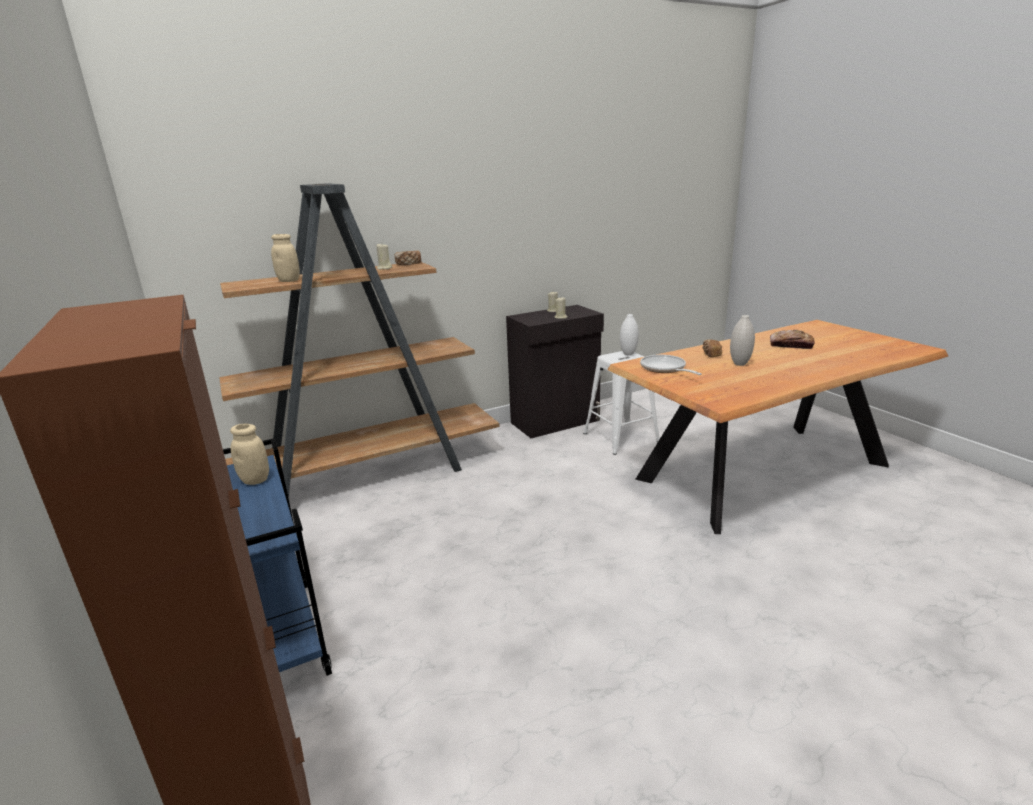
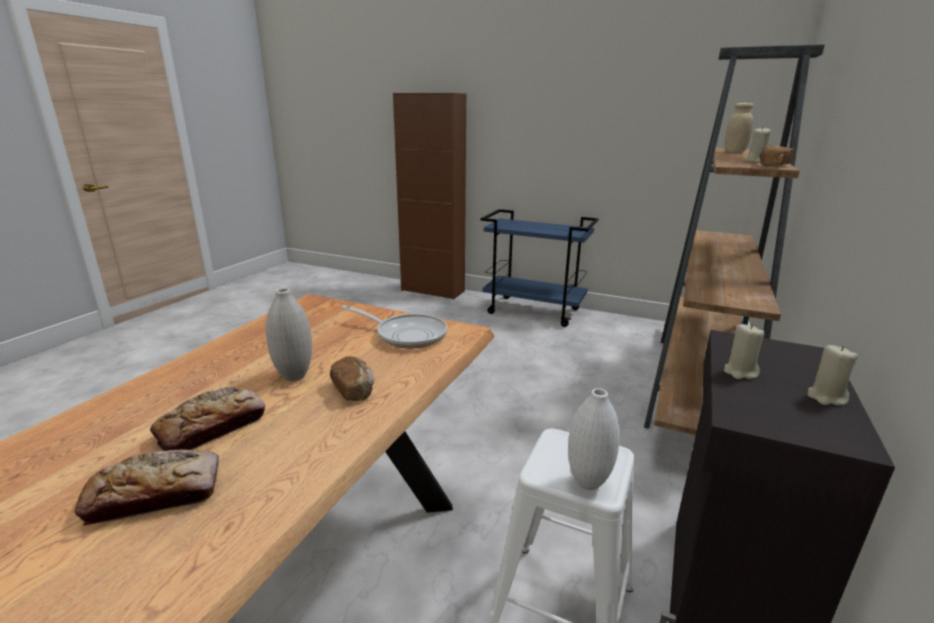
camera: 140 degrees right, 0 degrees up
(255, 480) = (557, 231): beige jar -> none
(777, 355) = (212, 428): none -> bread

